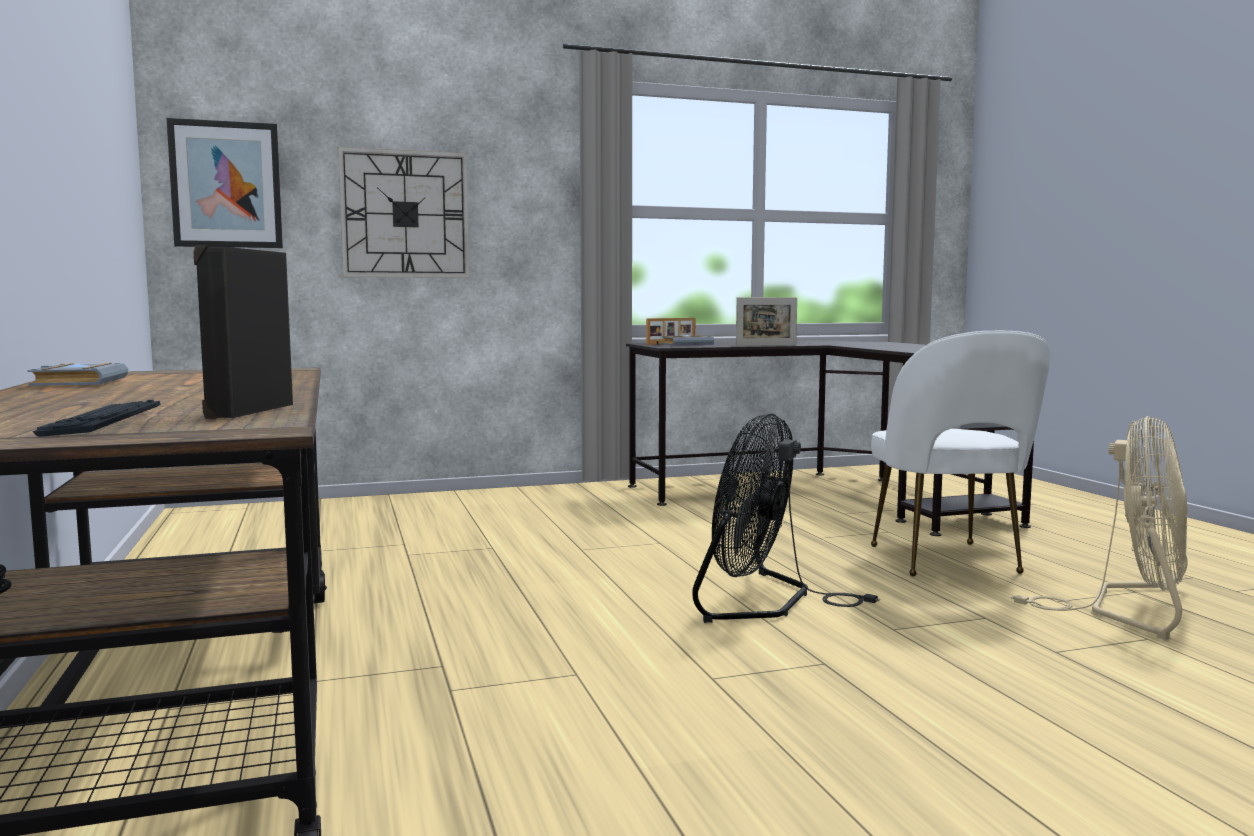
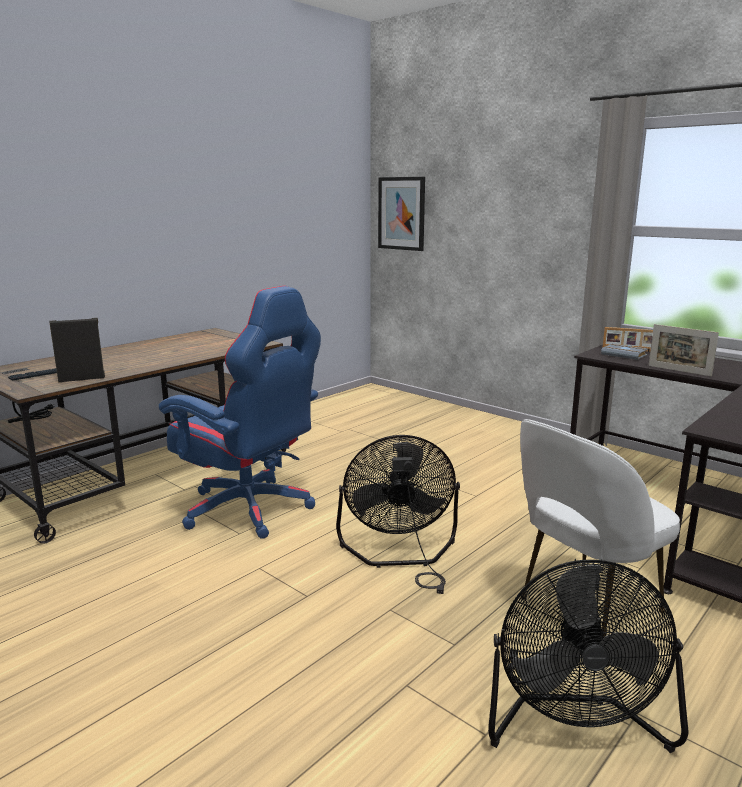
camera: 60 degrees right, 10 degrees up
(77, 383) = (171, 340): grey book -> none
(405, 214) = (485, 231): wall clock -> none
(491, 655) = (247, 508): none -> blue office chair
(1126, 607) = (566, 719): beige fan -> black fan

